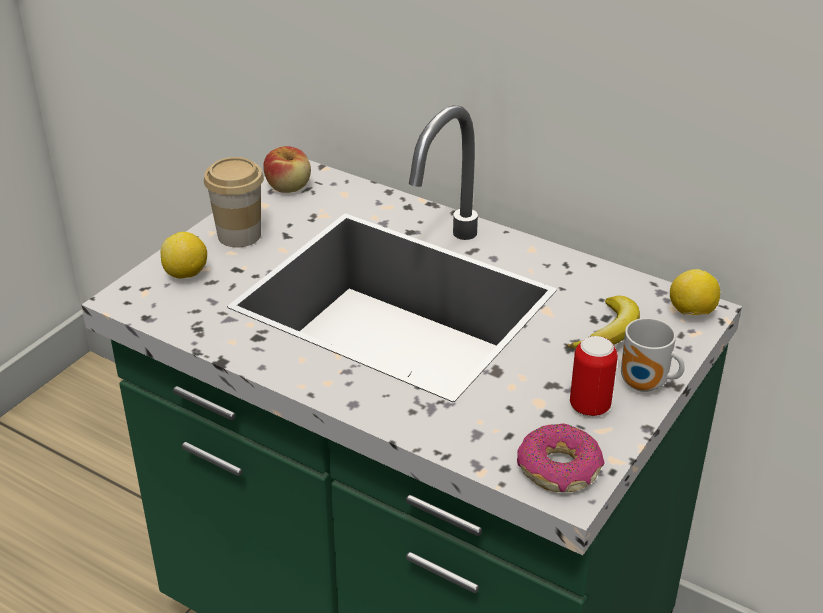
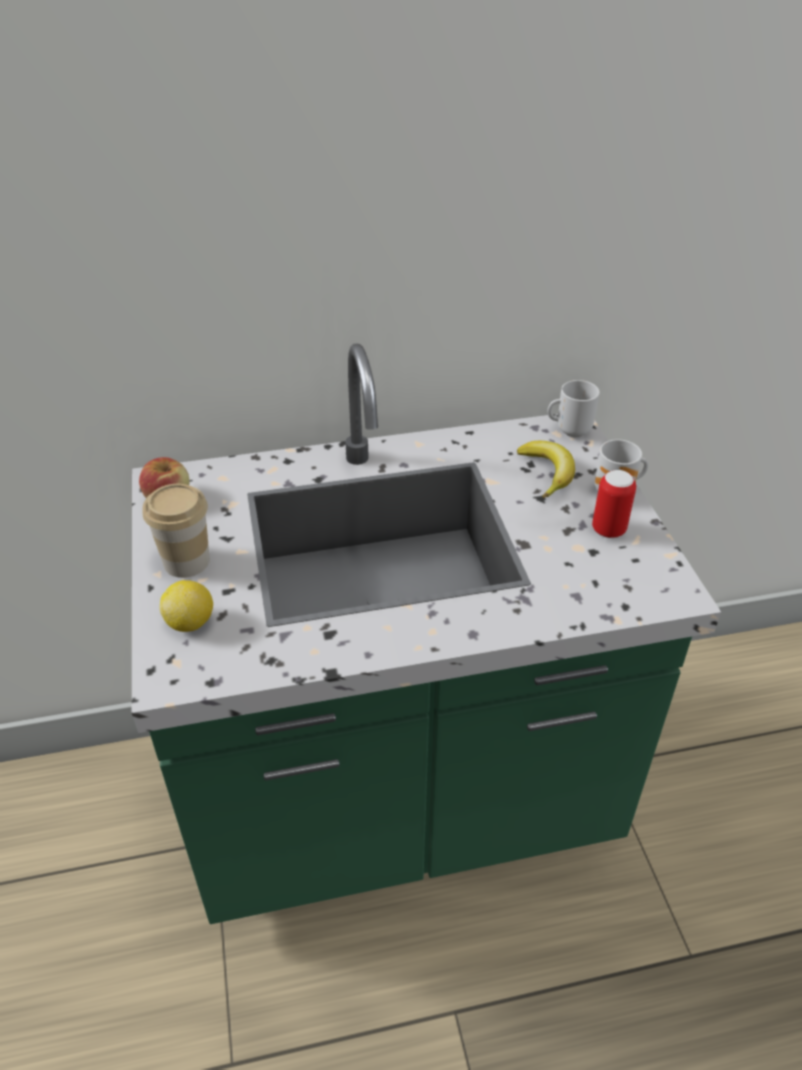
camera: 45 degrees left, 5 degrees up
(559, 469) = (653, 584): donut -> none
(691, 313) = (570, 430): lemon -> mug

